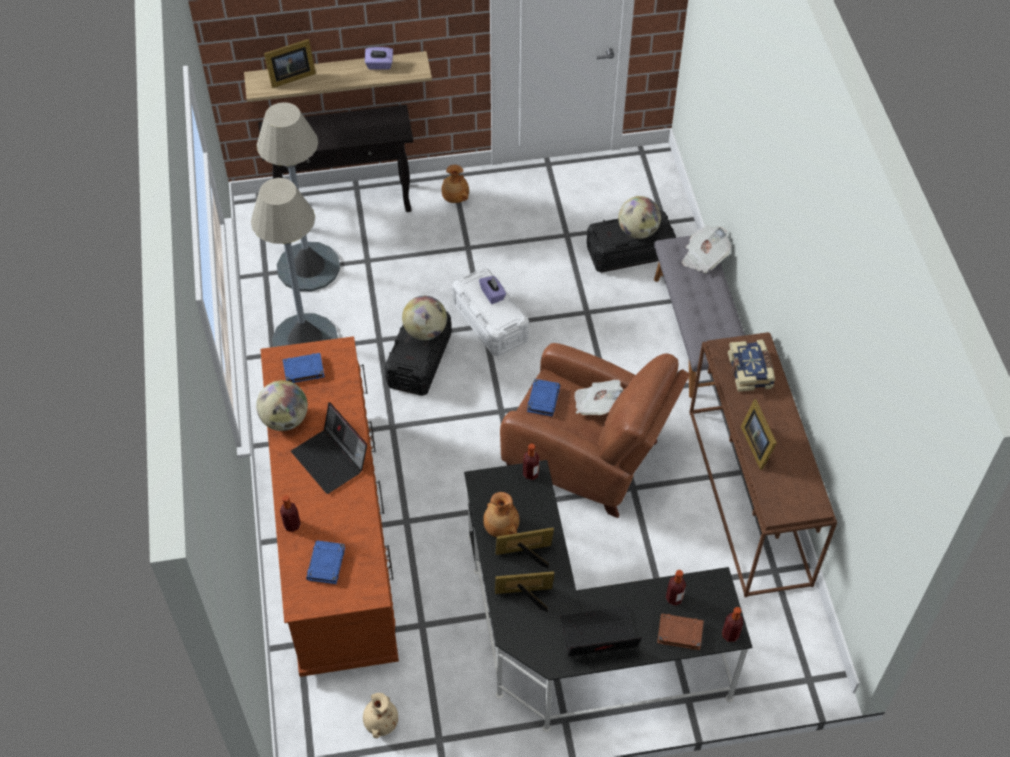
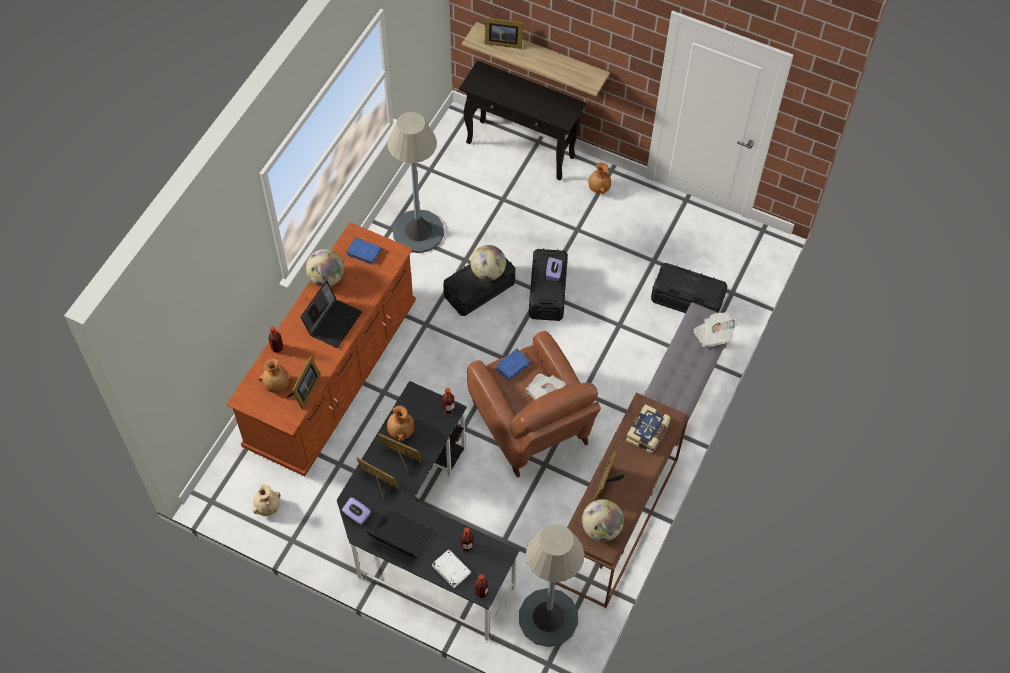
camera: 35 degrees right, 5 degrees up
(308, 267) = (461, 181): grey floor lamp -> grey floor lamp (548, 617)
(326, 564) = (277, 385): blue book -> brown vase
(332, 460) = (333, 322): laptop -> laptop turned 150 degrees counterclockwise
(365, 550) = (305, 391): none -> picture frame
(379, 65) = (568, 65): purple tissue box -> purple tissue box (357, 515)
(490, 323) = (547, 292): white storage box -> black storage box
(638, 231) = (693, 288): globe -> globe (601, 529)
(679, 633) = (451, 569): brown book -> white book

